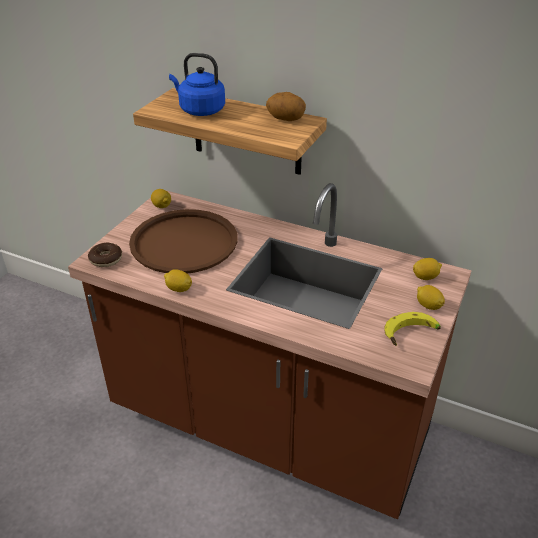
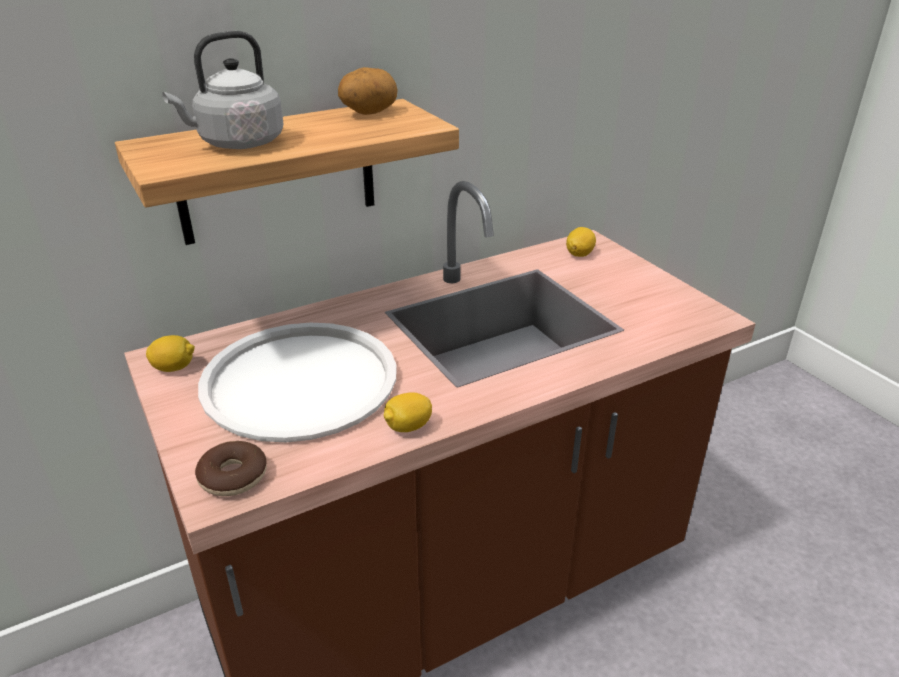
camera: 55 degrees left, 5 degrees down
(184, 242) = (300, 381): brown tray -> white tray
(200, 110) = (237, 144): blue kettle -> grey kettle
(411, 335) = (667, 299): banana -> none
(428, 306) = (628, 272): lemon -> none

